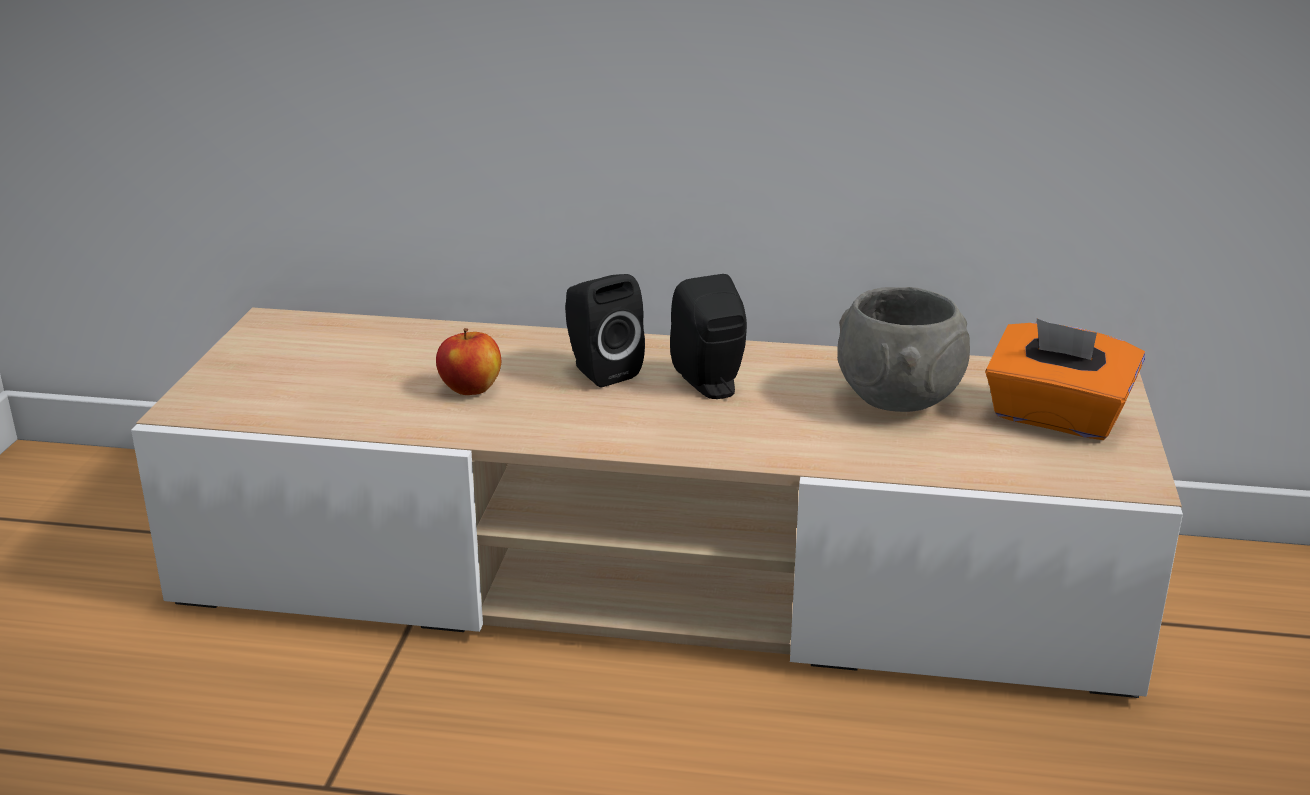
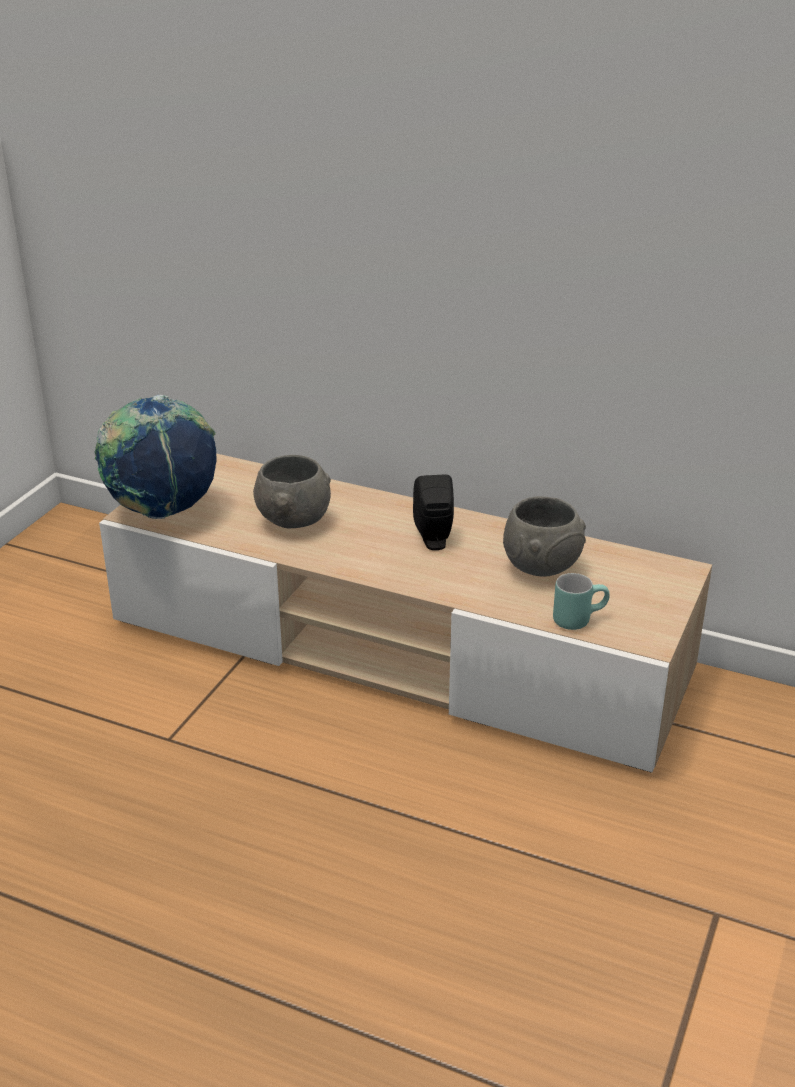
camera: 15 degrees right, 5 degrees up
(240, 399) = (162, 511): none -> globe
(471, 389) = (293, 523): apple -> grey bowl
(600, 371) = (373, 520): black speaker -> none
(1001, 463) = (578, 618): none -> turquoise mug
(1056, 418) = (632, 593): orange tissue box -> none

